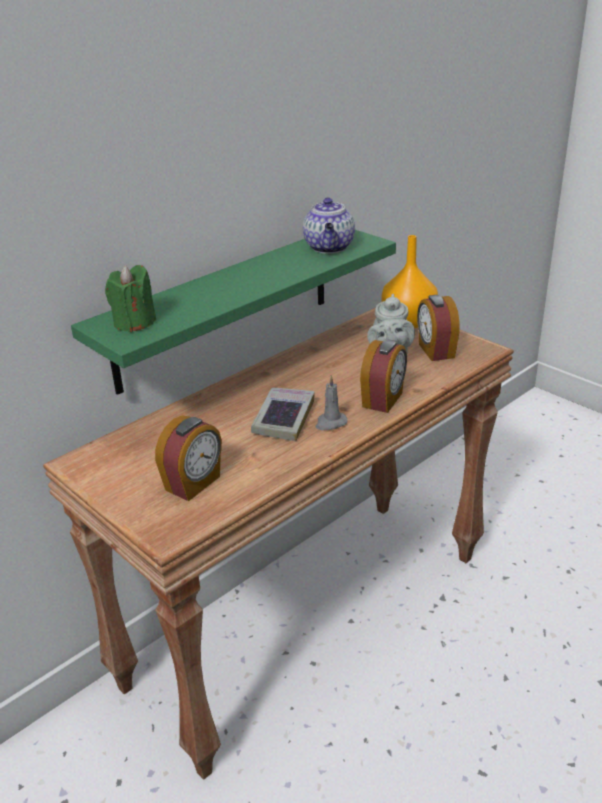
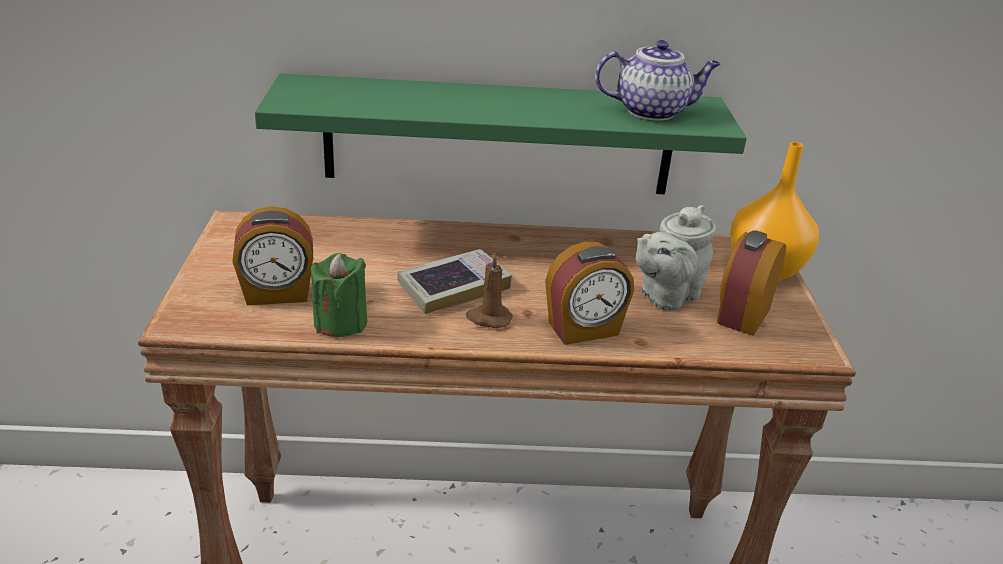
camera: 40 degrees right, 0 degrees up
(134, 323) = (323, 93): green candle -> green candle (340, 323)
(329, 248) = (652, 111): teapot -> teapot turned 135 degrees counterclockwise
(330, 423) = (488, 318): grey candle -> brown candle

